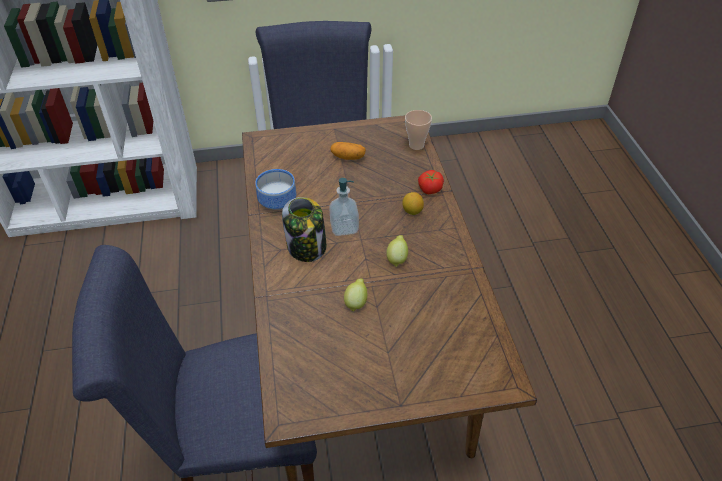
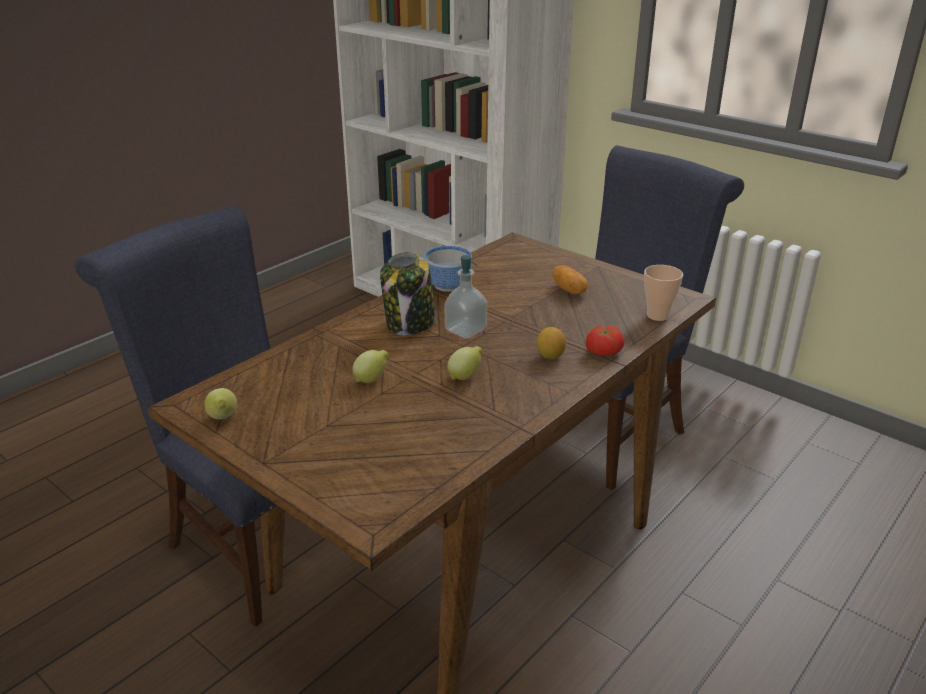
camera: 50 degrees right, 15 degrees down
(327, 403) = (223, 419): none -> lemon

